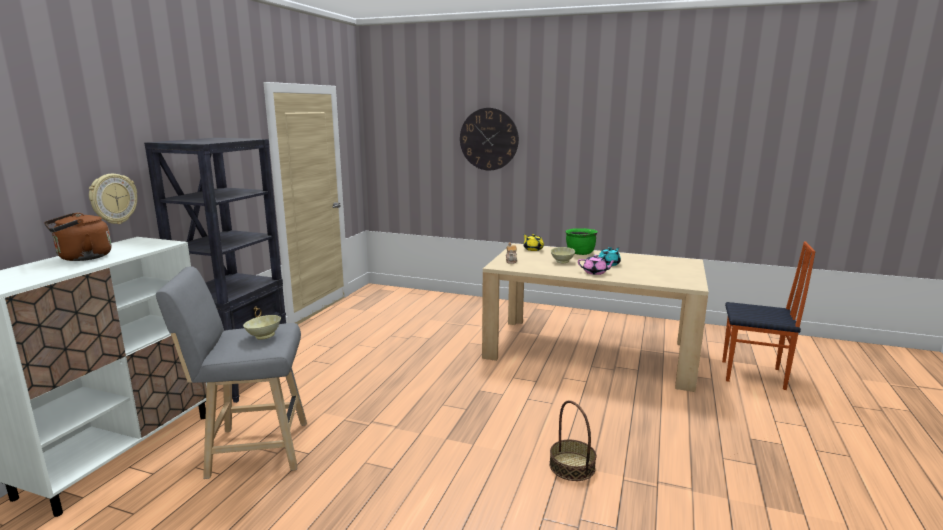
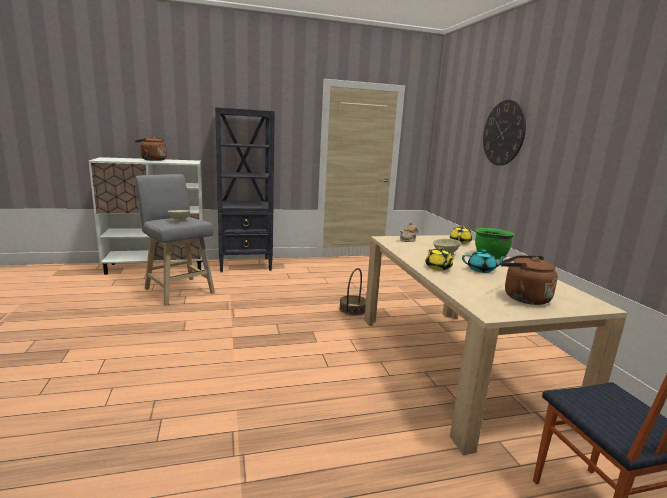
camera: 55 degrees right, 0 degrees up
(113, 199) = (192, 137): wall clock -> none
(572, 466) = (234, 398): basket -> basket (353, 309)
(595, 272) = (438, 268): pink teapot -> yellow teapot
(670, 271) = (523, 298): none -> brown kettle

